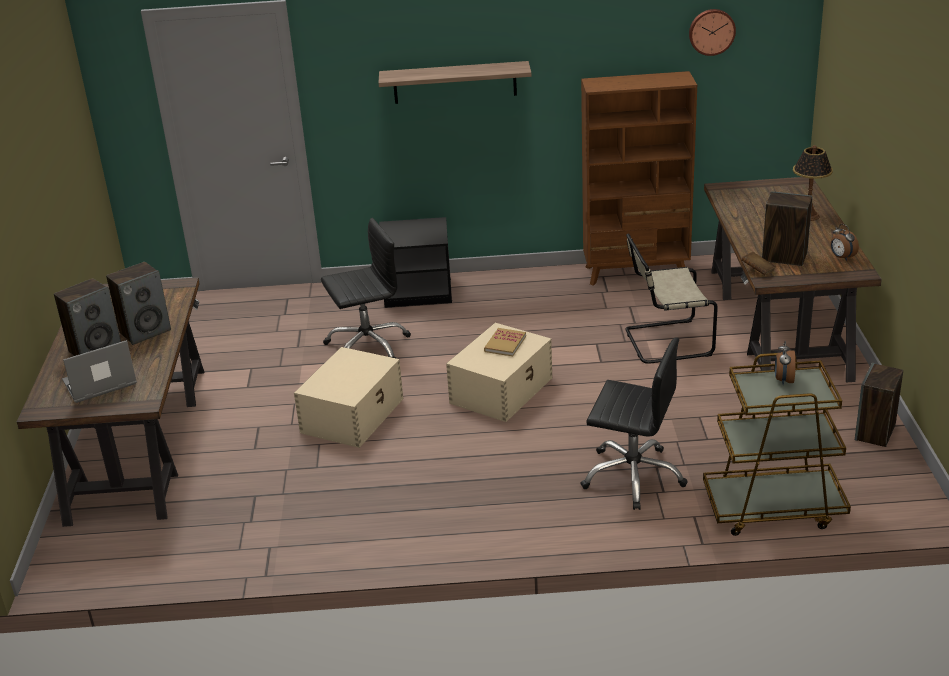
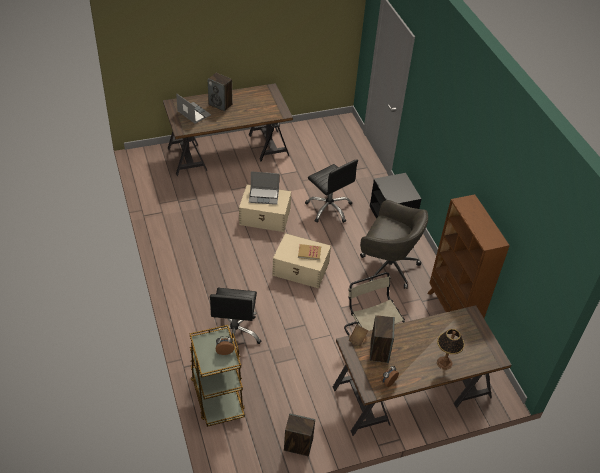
camera: 70 degrees right, 15 degrees up
(145, 331) = (238, 114): speaker -> none
(339, 376) = (264, 196): none -> laptop
(454, 82) = (444, 140): shelf -> none
(525, 310) = (387, 266): none -> grey office chair
(711, 31) = (529, 237): wall clock -> none

